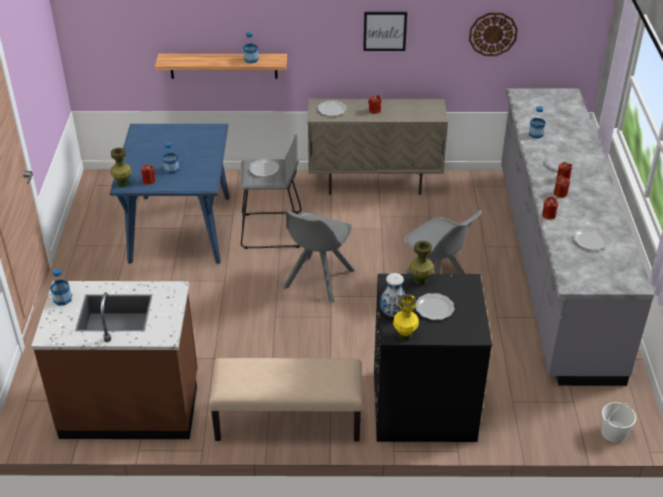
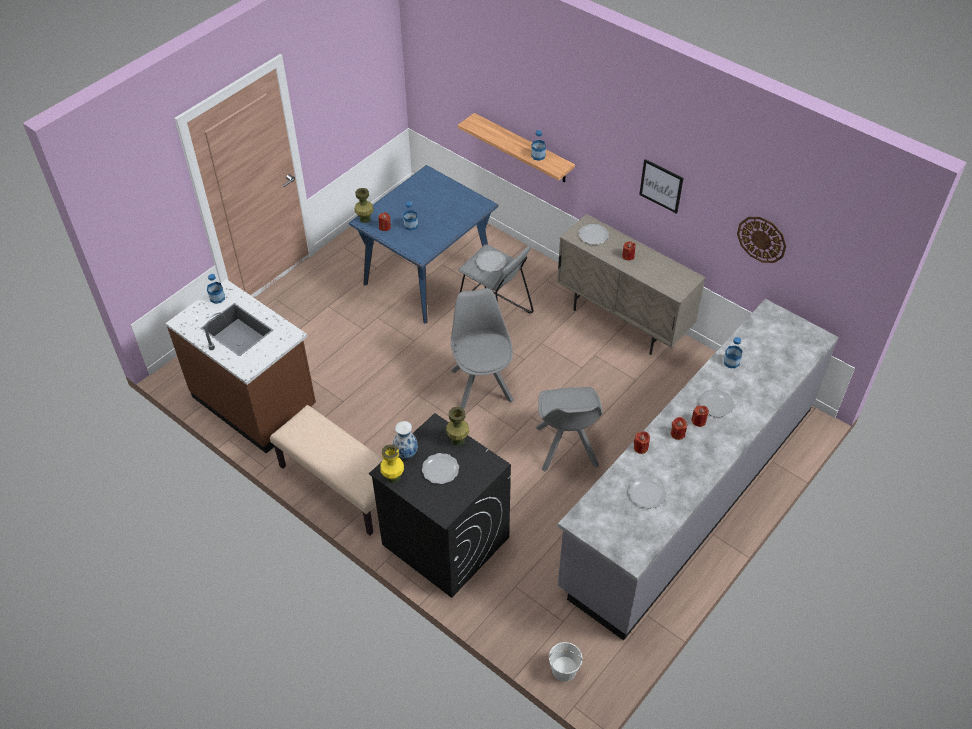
camera: 40 degrees right, 10 degrees up
(318, 280) = (481, 383): grey chair -> grey chair turned 105 degrees clockwise

